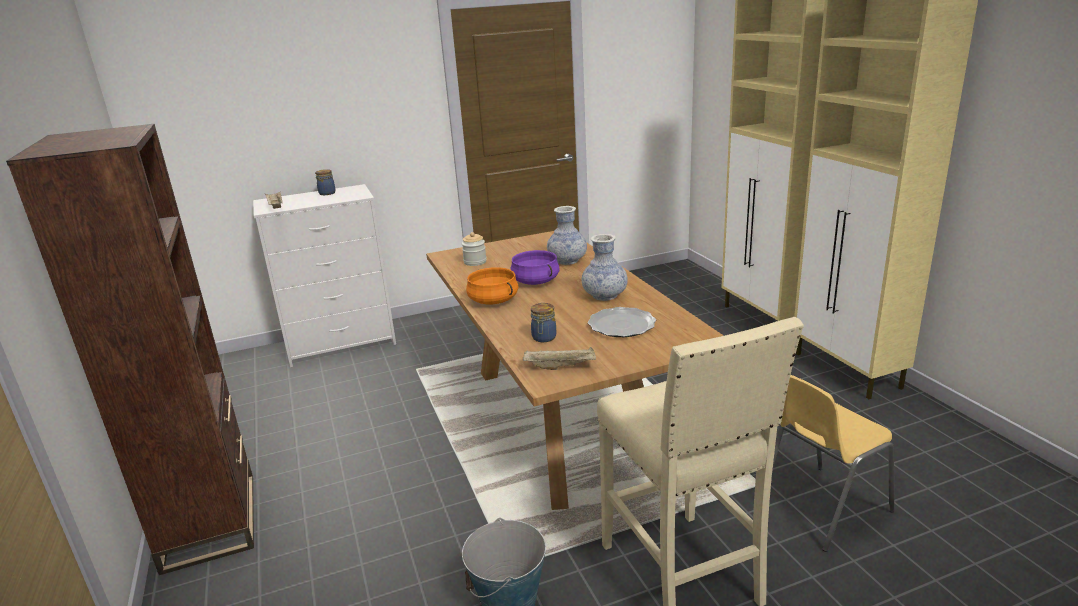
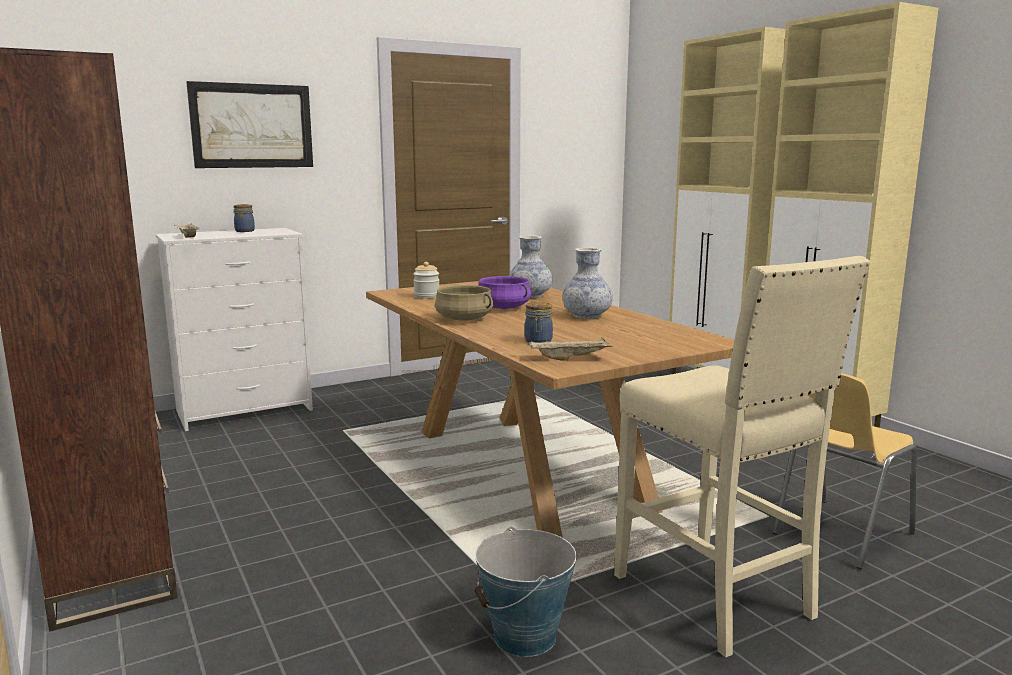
camera: 10 degrees left, 10 degrees down
(327, 96) = (252, 126): none -> picture
(494, 300) = (464, 319): orange cooking pot -> beige cooking pot
(622, 325) = (619, 333): plate -> none

